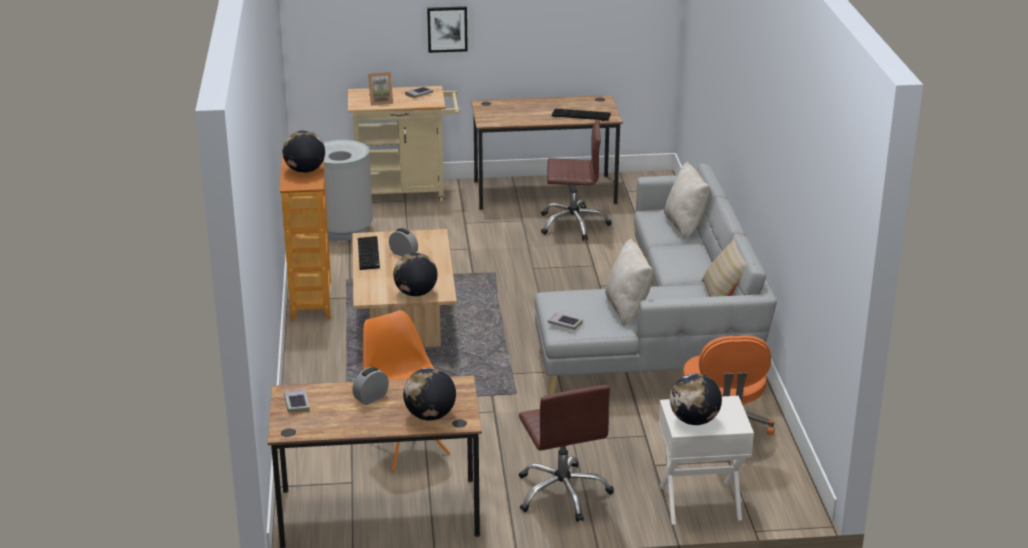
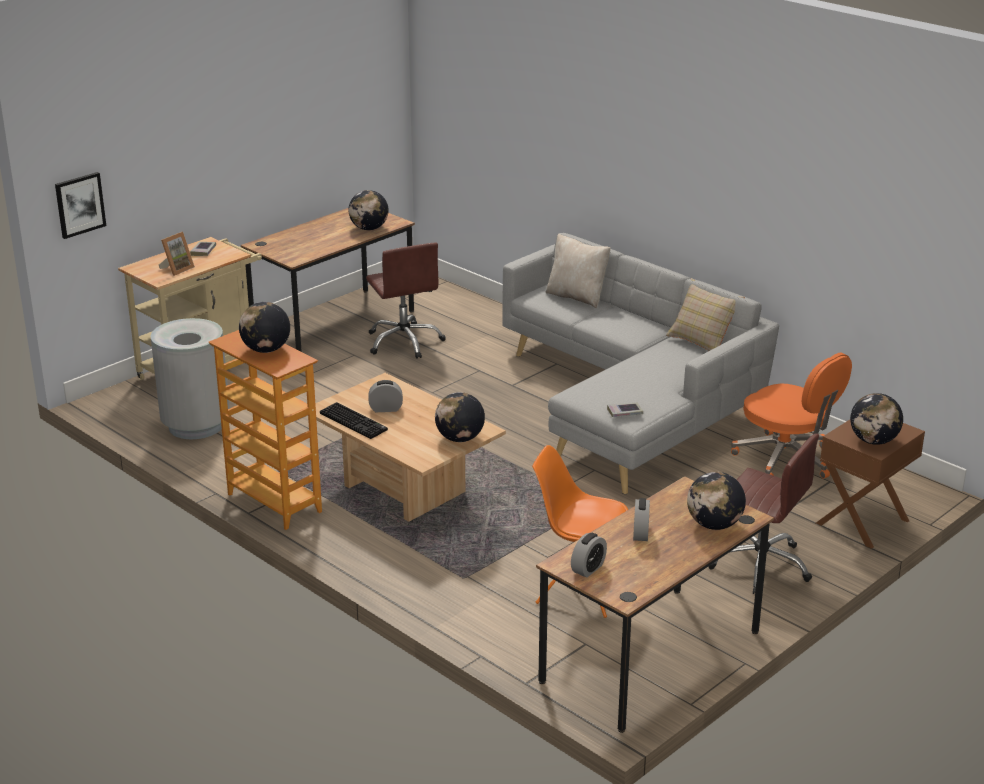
camera: 40 degrees left, 0 degrees up
(296, 403) = (588, 569): book -> alarm clock
(447, 29) = (209, 170): picture -> picture (80, 204)
(573, 224) = (404, 342): brown office chair -> brown office chair turned 105 degrees clockwise
(580, 116) = (369, 228): keyboard -> globe
(627, 309) = (650, 380): beige pillow -> none
(700, 503) = (863, 522): white nightstand -> brown nightstand

